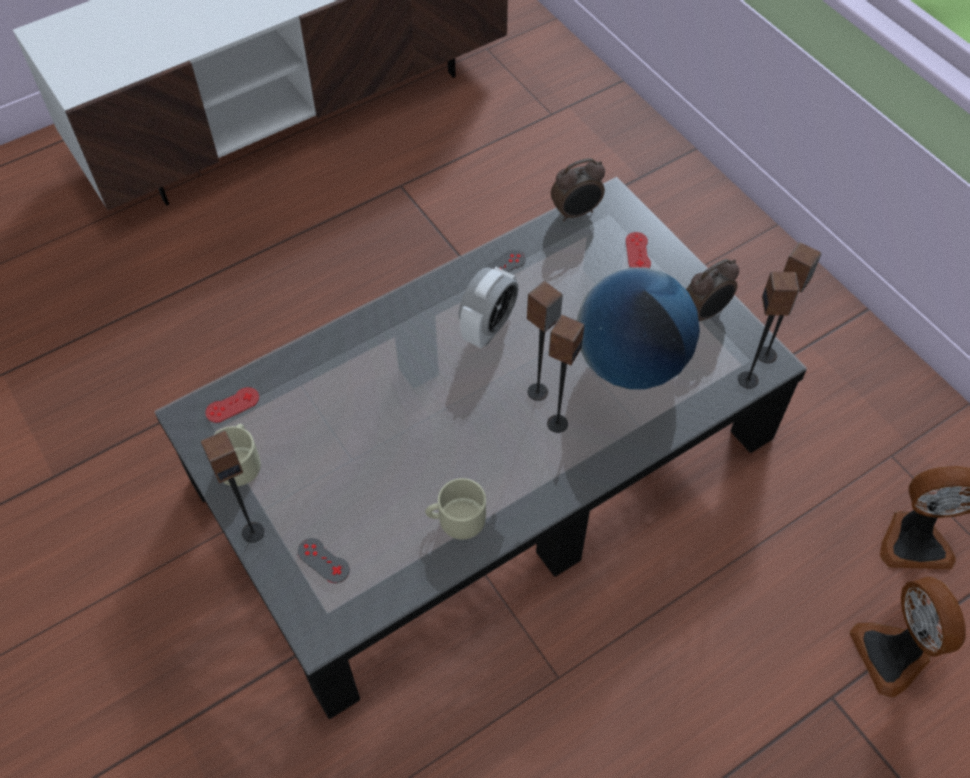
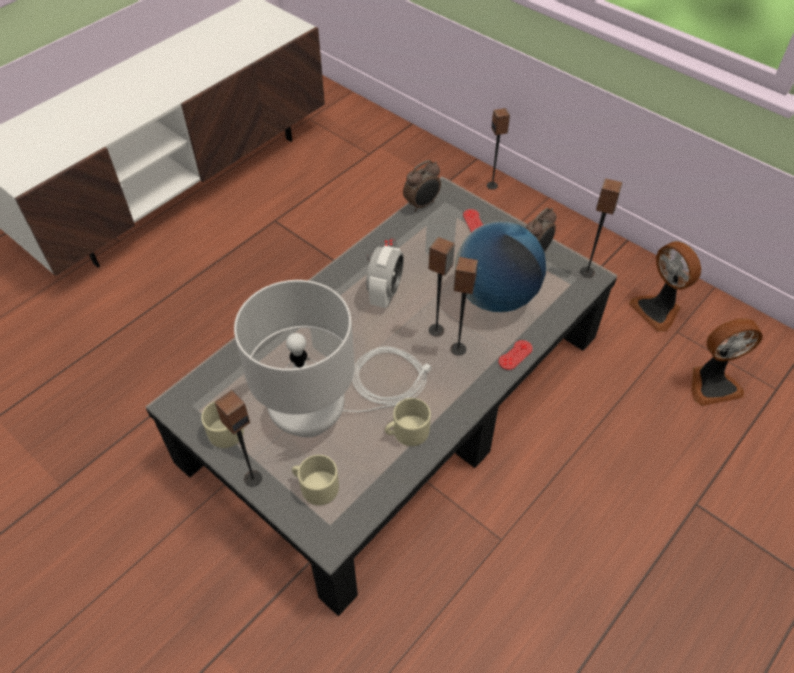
camera: 15 degrees left, 5 degrees down
(232, 405) = (207, 388): red game controller -> red game controller (515, 355)
(323, 560) = (315, 486): grey game controller -> beige mug
(387, 458) = (340, 401): none -> grey table lamp
(748, 380) = (581, 291): speaker -> speaker (492, 185)
(893, 654) = (726, 464): fan -> fan (658, 310)

